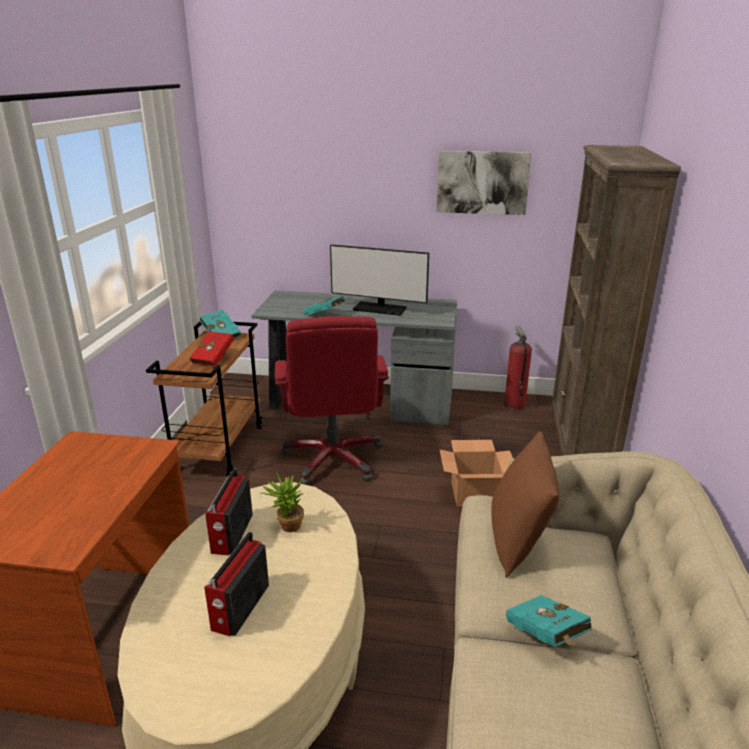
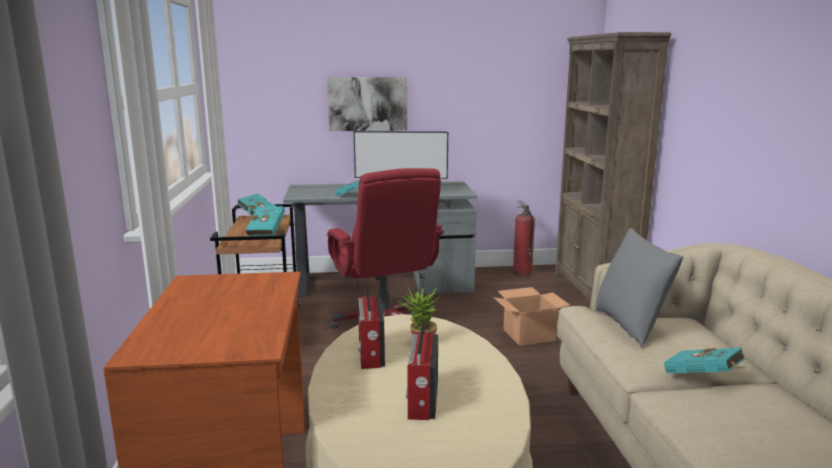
camera: 15 degrees left, 10 degrees down
(215, 358) = (267, 231): red book -> turquoise book
(482, 182) = (480, 75): picture -> picture (367, 103)
(518, 542) = (630, 326): brown pillow -> grey pillow

